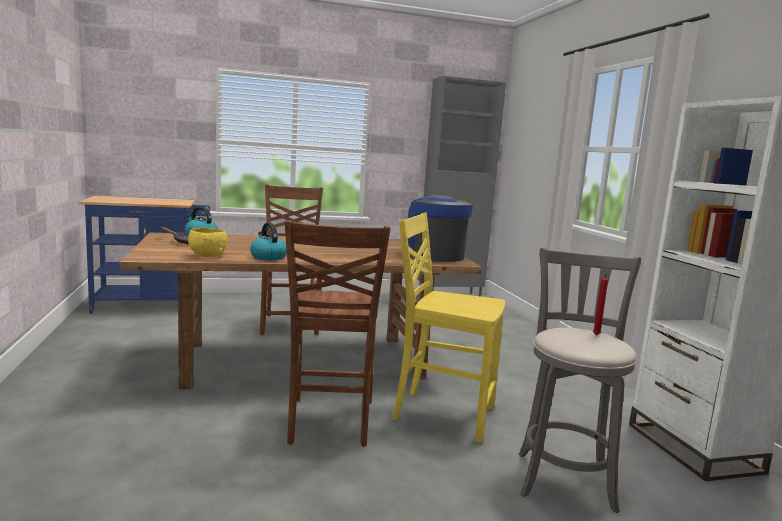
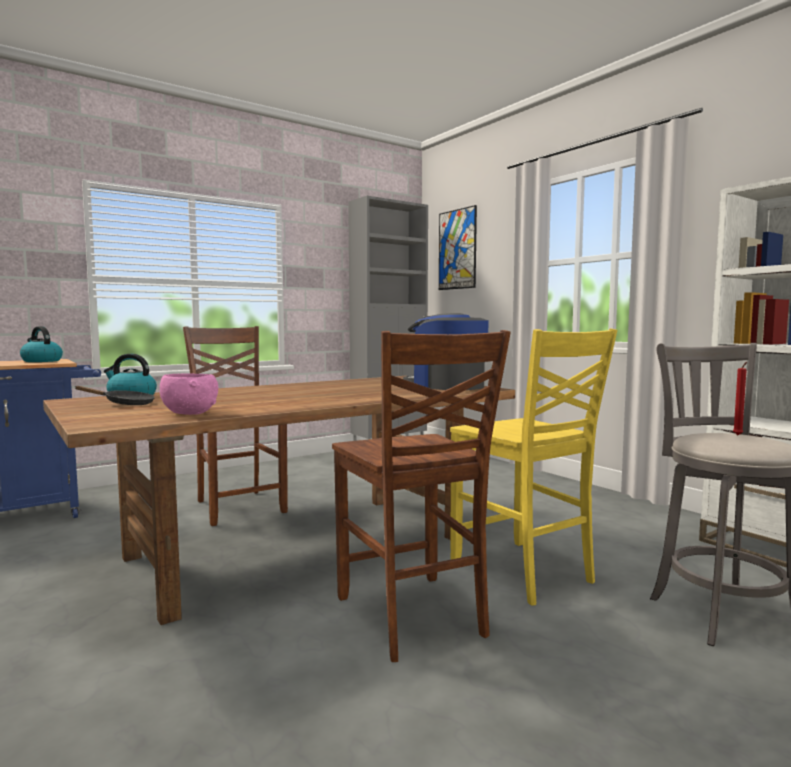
camera: 20 degrees left, 5 degrees down
(208, 256) = (190, 413): yellow bowl -> pink bowl
(268, 257) = (273, 406): kettle -> kettle (41, 361)
(442, 413) = (523, 573): yellow chair -> yellow chair turned 120 degrees counterclockwise
(527, 125) = (457, 249): none -> picture

